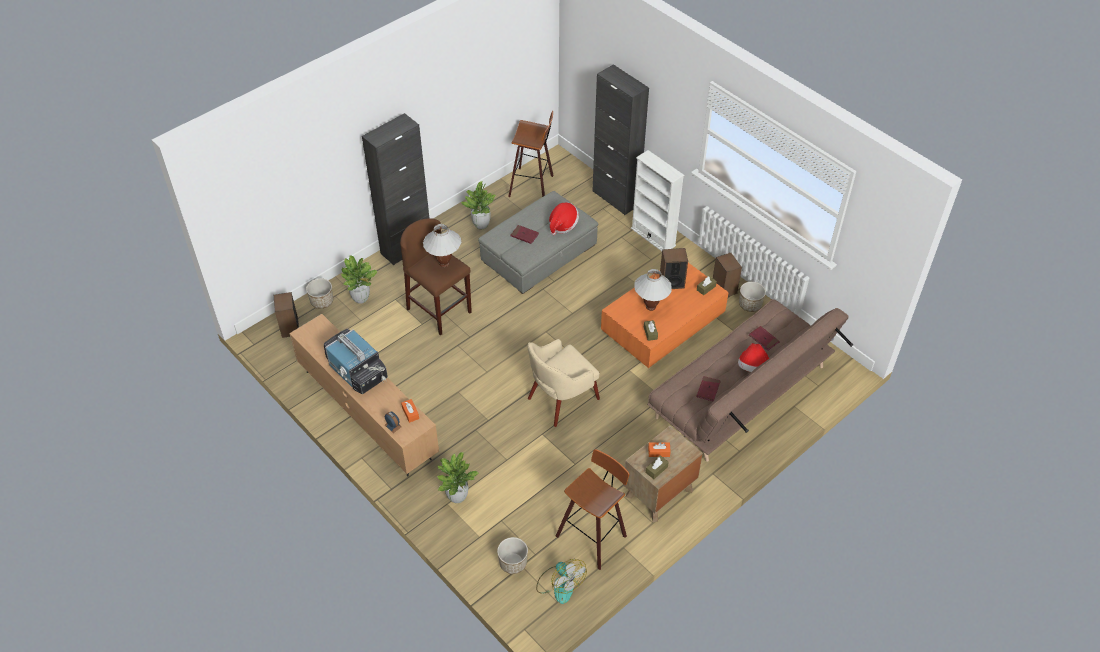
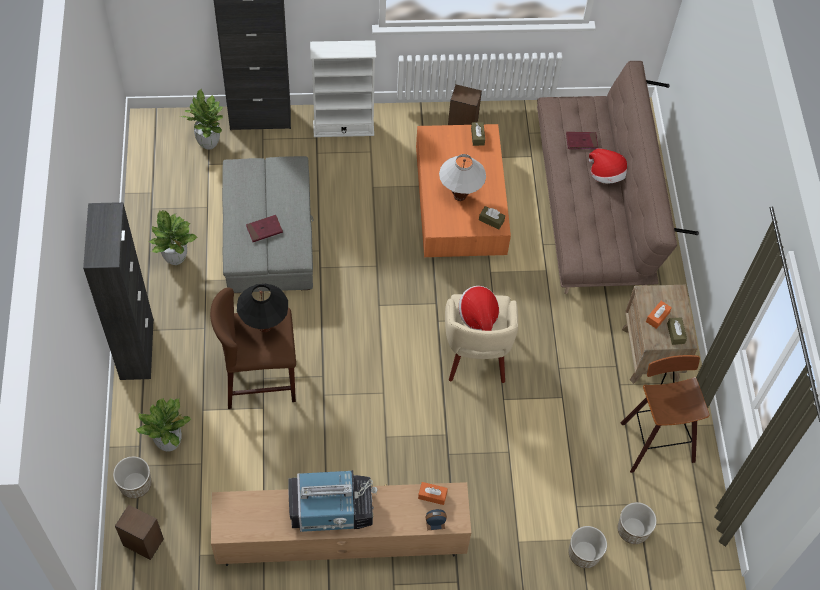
camera: 55 degrees left, 10 degrees up
(444, 263) = (265, 326): white table lamp -> black table lamp
(457, 496) = (517, 526): potted plant -> potted plant (208, 143)
(533, 185) = (166, 172): stool -> none
(559, 584) = (685, 506): fan -> none
(563, 225) = (283, 187): hat -> hat (478, 316)
(671, 282) = (445, 157): speaker -> none
(708, 389) = (602, 227): red book -> none
(750, 305) = (500, 121): planter -> planter (584, 553)

